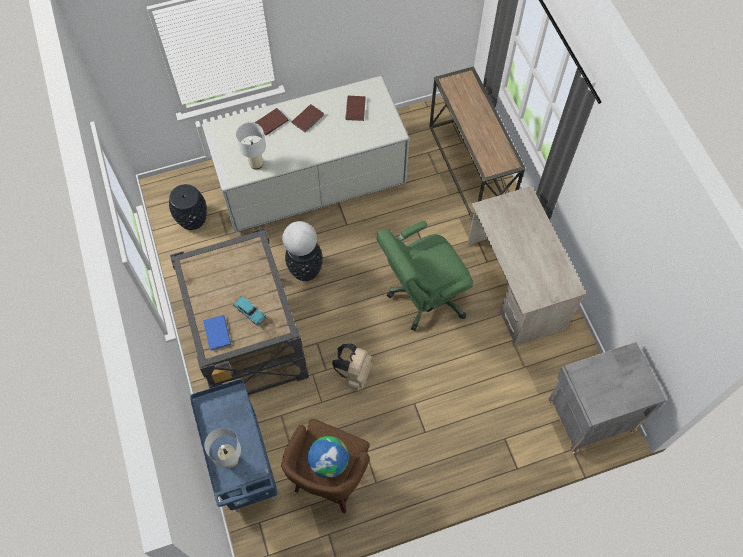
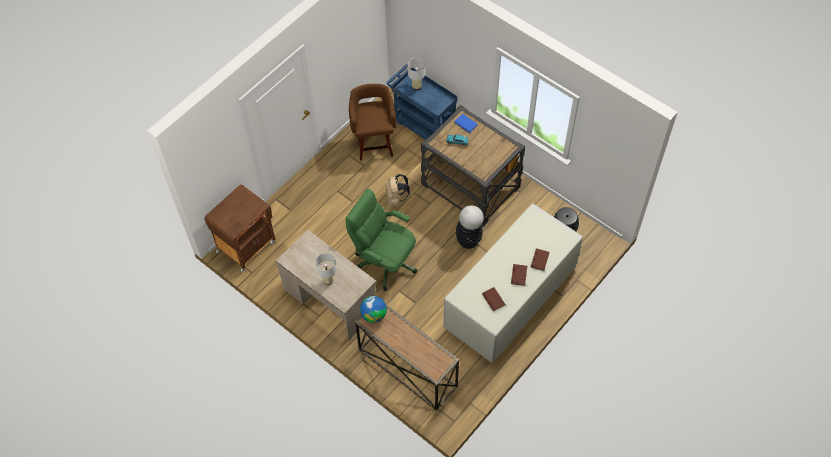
camera: 150 degrees right, 5 degrees down
(256, 164) = (526, 228): white table lamp -> white table lamp (328, 280)
(329, 462) = (369, 114): globe -> globe (374, 315)
(422, 297) = (384, 261): green office chair -> green office chair turned 90 degrees counterclockwise
(589, 416) = (247, 246): grey cart -> brown cart

